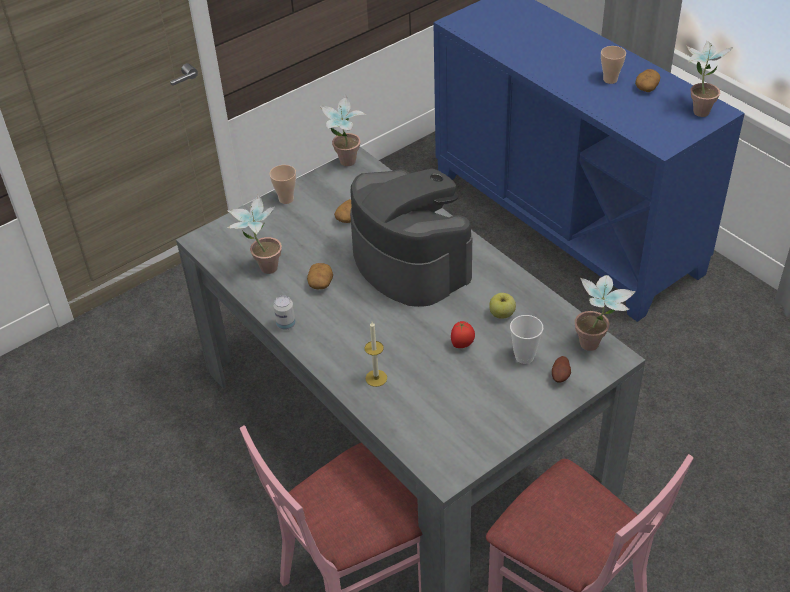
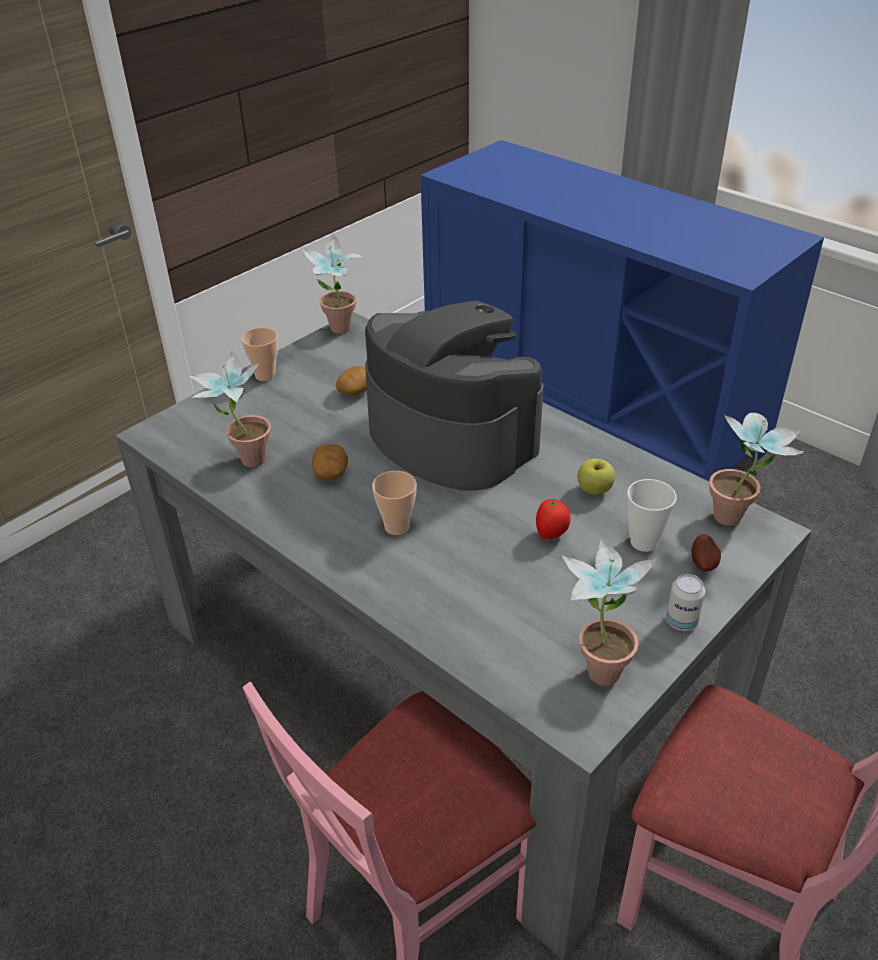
camera: 10 degrees left, 5 degrees down
(286, 324) = (289, 531): can -> can (681, 622)
(376, 378) = (438, 592): candle -> none
(610, 79) = (651, 215): cup -> cup (397, 527)
(646, 87) = (697, 220): potato -> none
(699, 108) = (768, 236): potted plant -> potted plant (598, 664)

